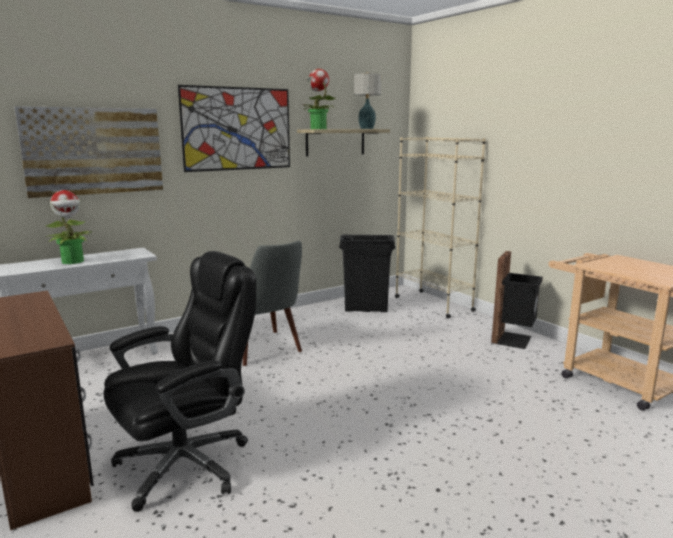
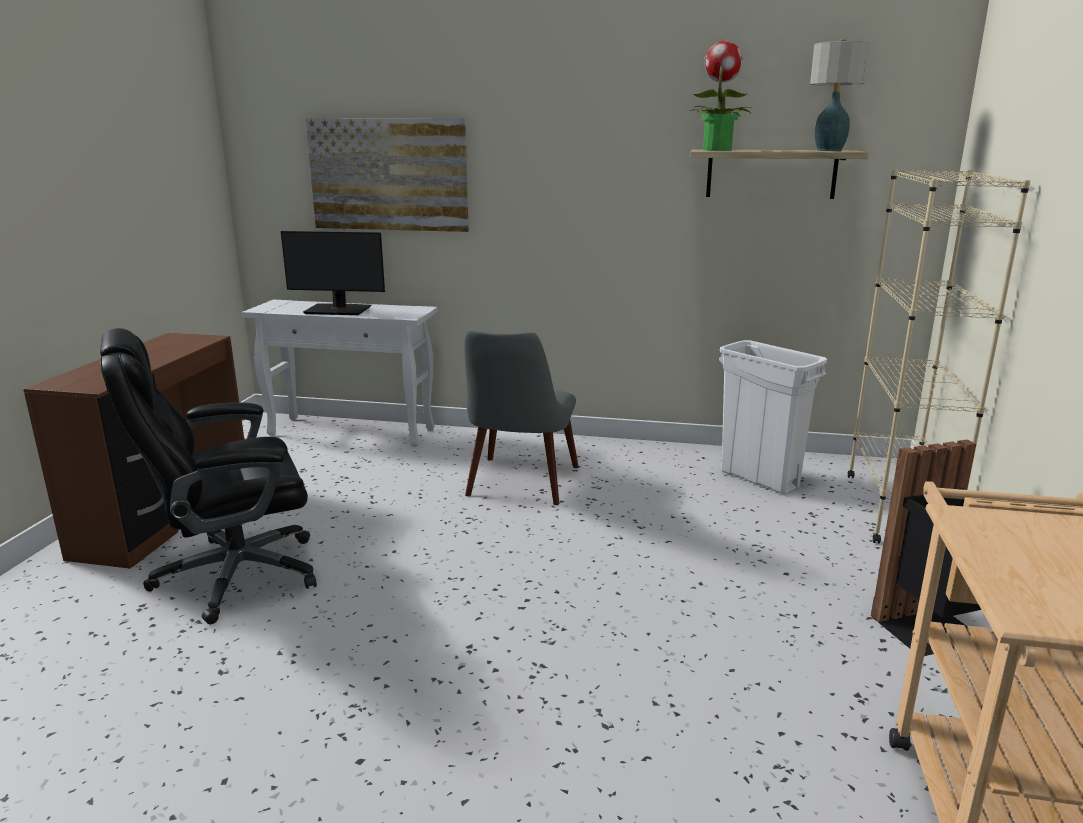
camera: 45 degrees right, 5 degrees up
(73, 261) = (338, 310): potted plant -> monitor
(186, 464) = (233, 575): black office chair -> black office chair turned 150 degrees clockwise
(237, 129) = (585, 147): picture -> none
(366, 309) = (759, 479): black trash can -> white trash can

